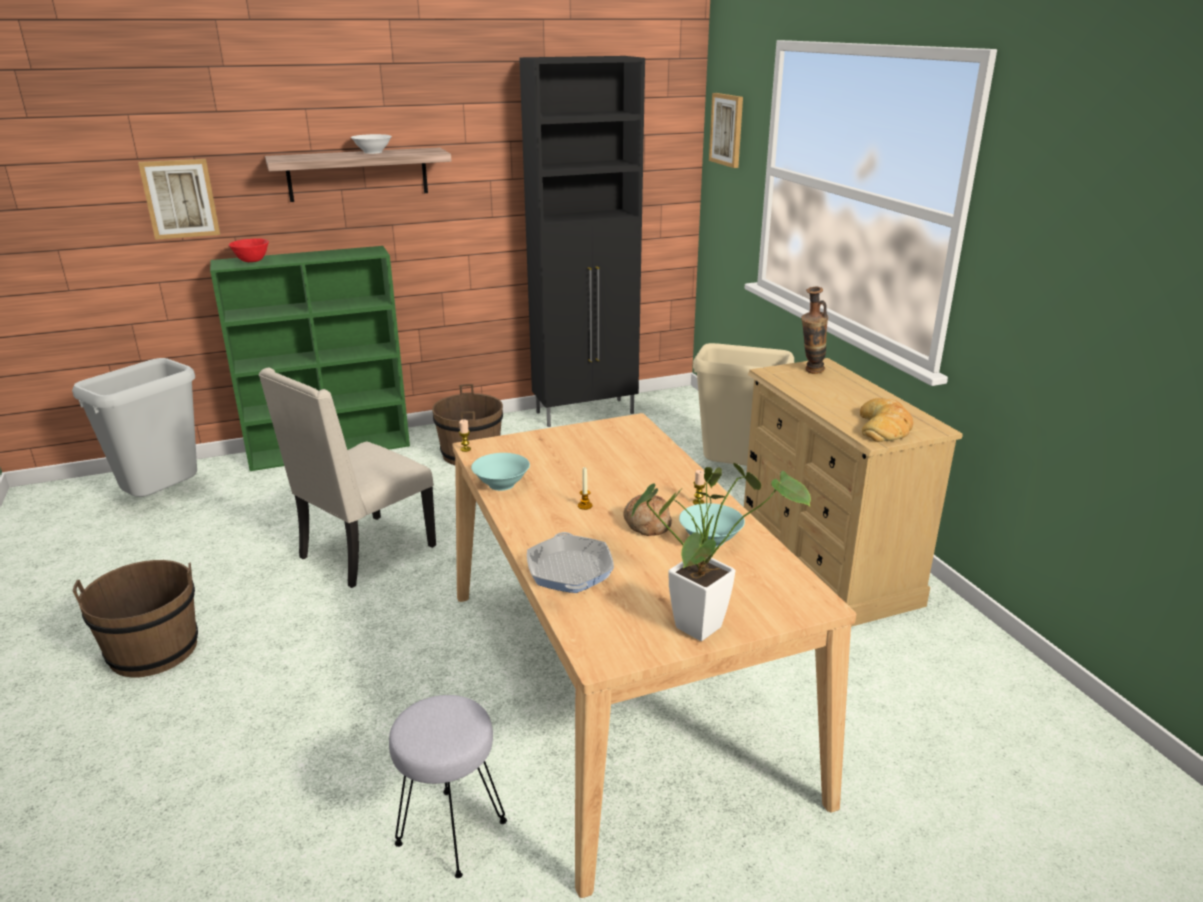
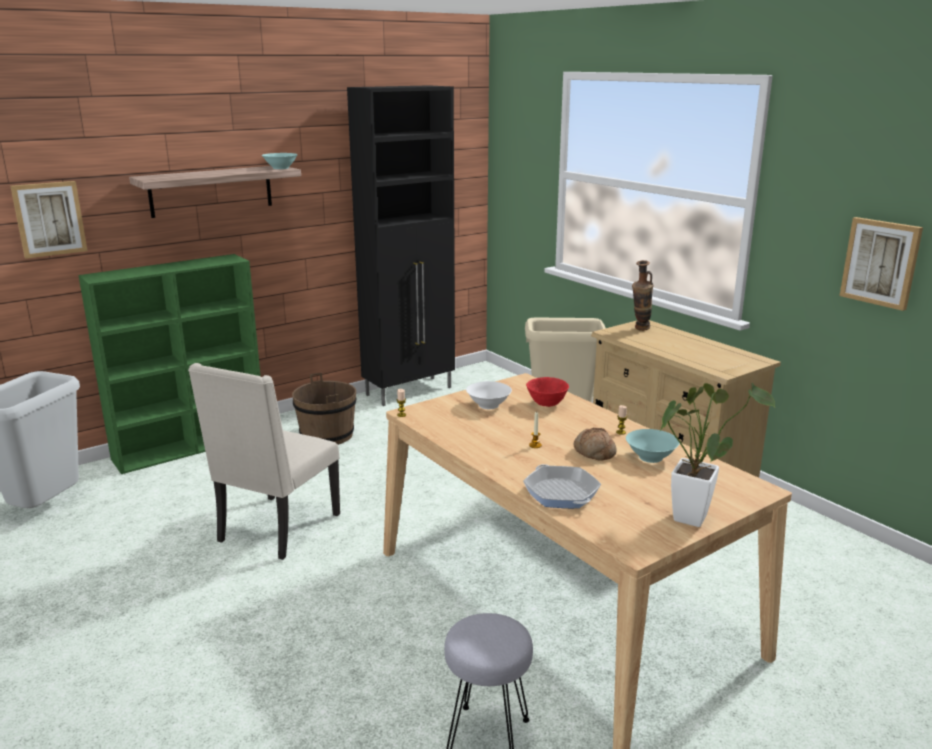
camera: 15 degrees left, 5 degrees down
(153, 650) = (119, 642): brown bucket -> none
(251, 261) = (122, 274): red bowl -> red bowl (546, 404)
(372, 152) = (228, 170): white bowl -> white bowl (488, 405)
(502, 484) = (455, 437): turquoise bowl -> turquoise bowl (281, 168)
(727, 130) = (515, 144): picture -> picture (880, 262)
(884, 427) = (724, 363): bread -> none

